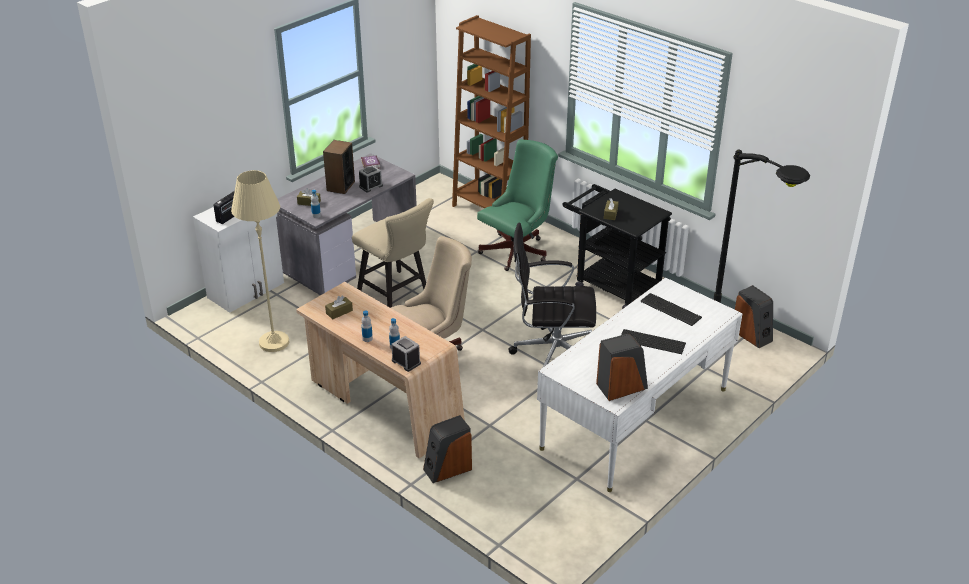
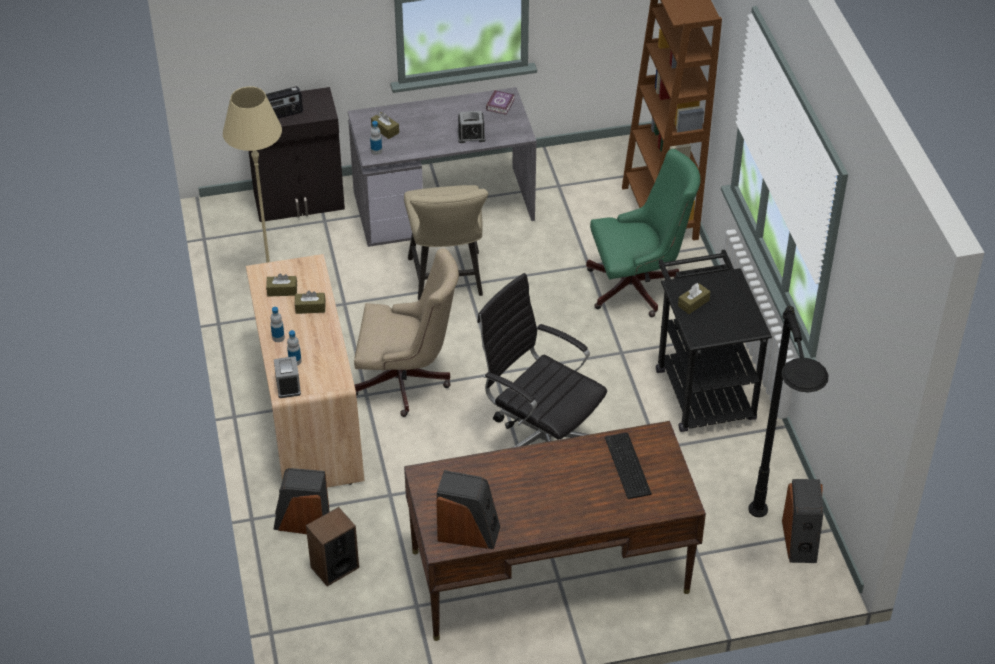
camera: 35 degrees right, 10 degrees up
(247, 290) = (299, 201): white cabinet -> black cabinet
(340, 186) = (439, 121): speaker -> speaker (334, 567)
(370, 313) = (310, 307): none -> brown tissue box
(635, 418) = (550, 571): white desk -> brown desk
(652, 342) = (560, 497): keyboard -> none

